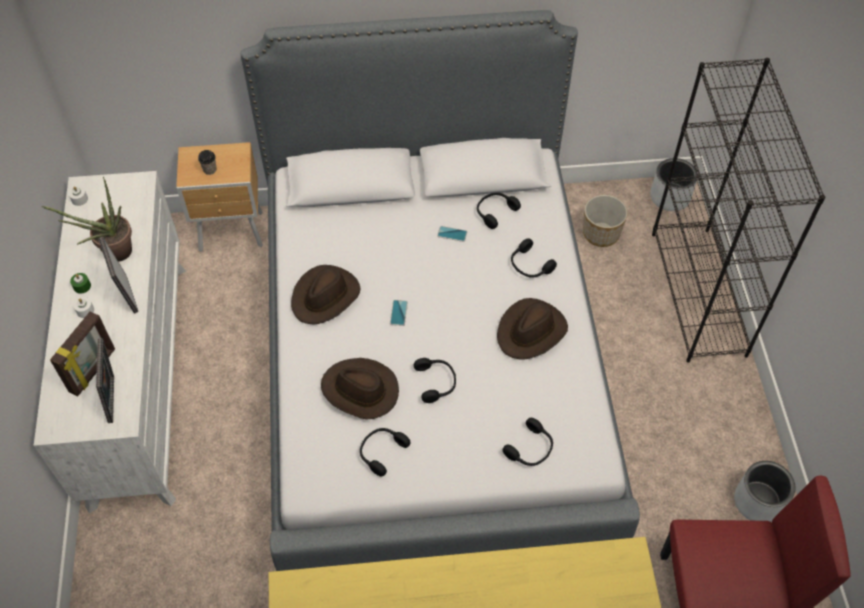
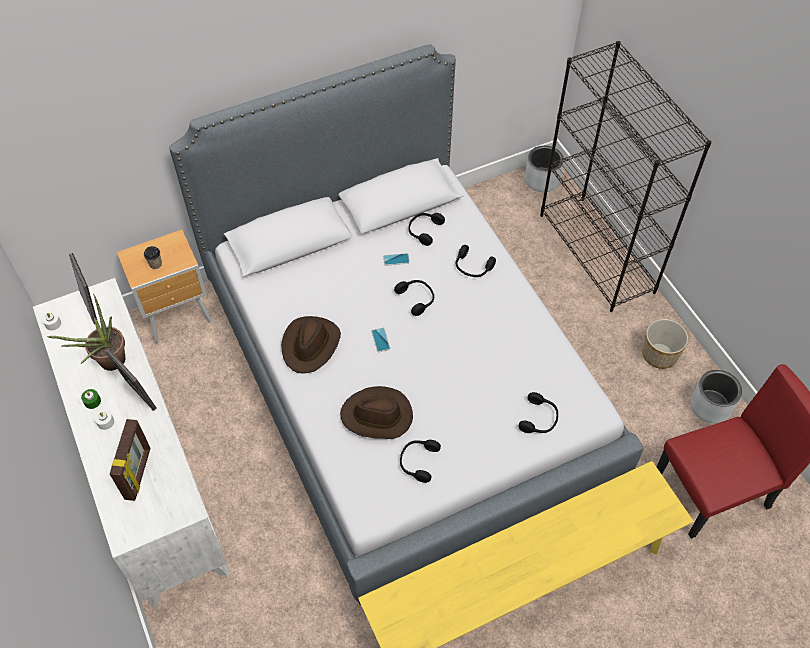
camera: 20 degrees left, 0 degrees up
(114, 399) = (170, 492): picture frame -> picture frame (91, 306)
(436, 382) = (438, 388): black headphones -> black headphones (417, 299)
(531, 331) = (497, 322): brown hat -> none
(600, 233) = (498, 226): planter -> planter (659, 354)

